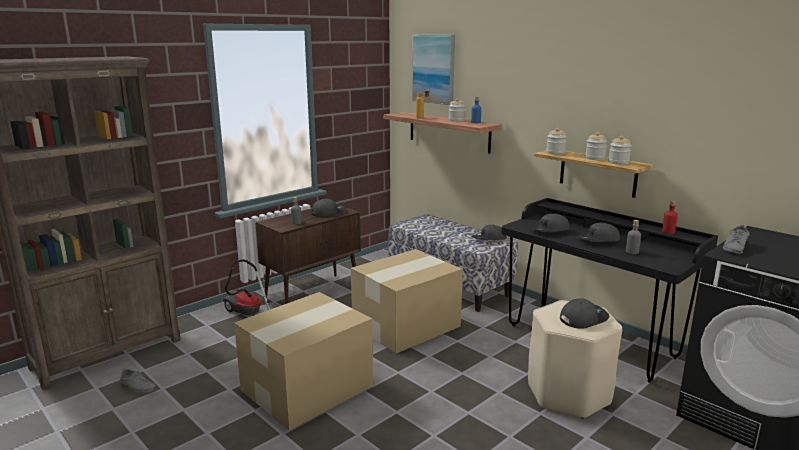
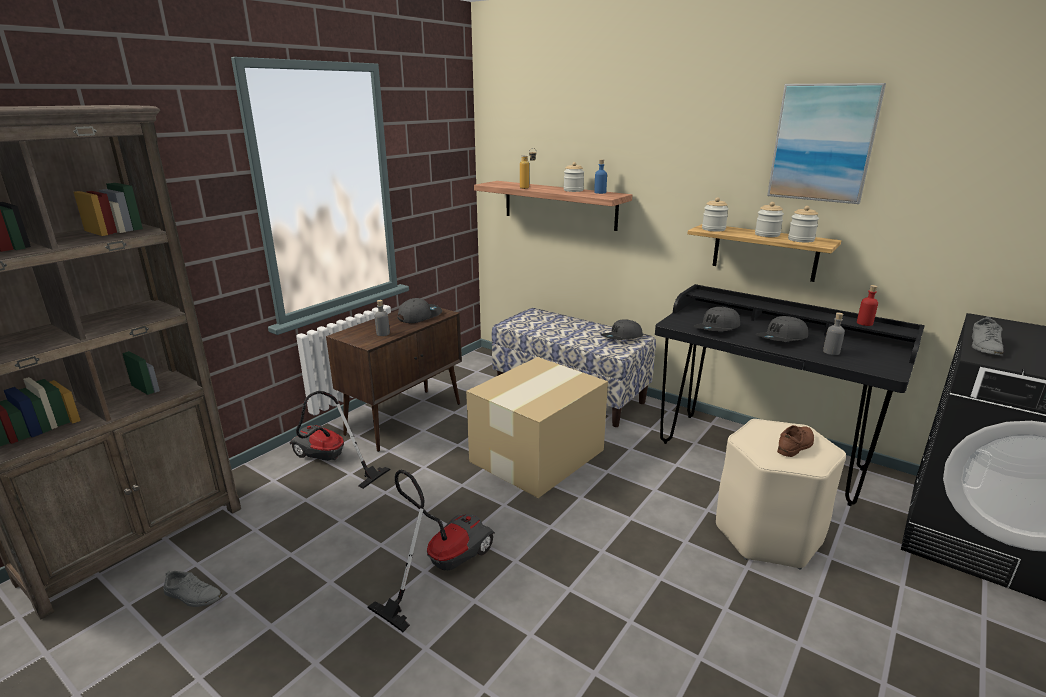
camera: 10 degrees left, 5 degrees up
(309, 387) = (441, 565): cardboard box -> vacuum cleaner
(434, 69) = (538, 124): picture -> picture (823, 143)
(583, 318) = (795, 445): grey cap -> brown shoe

